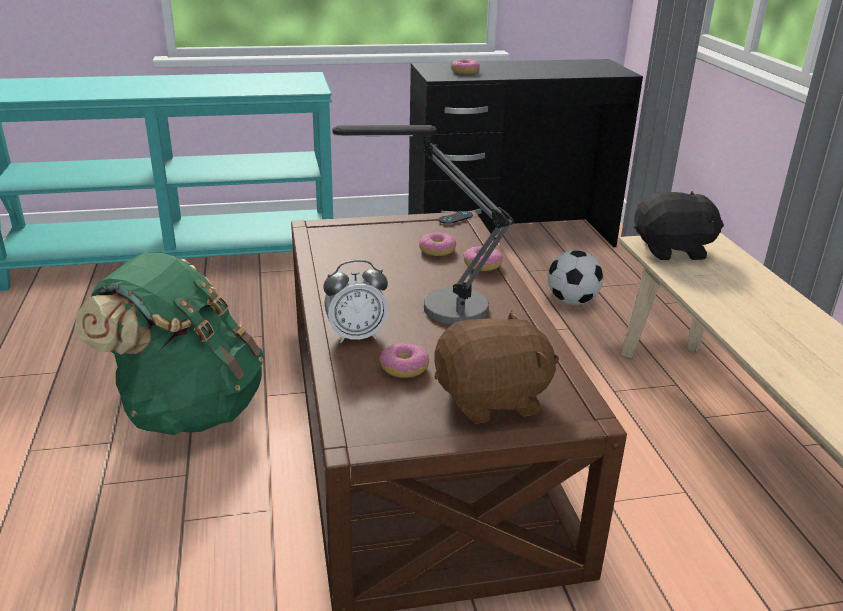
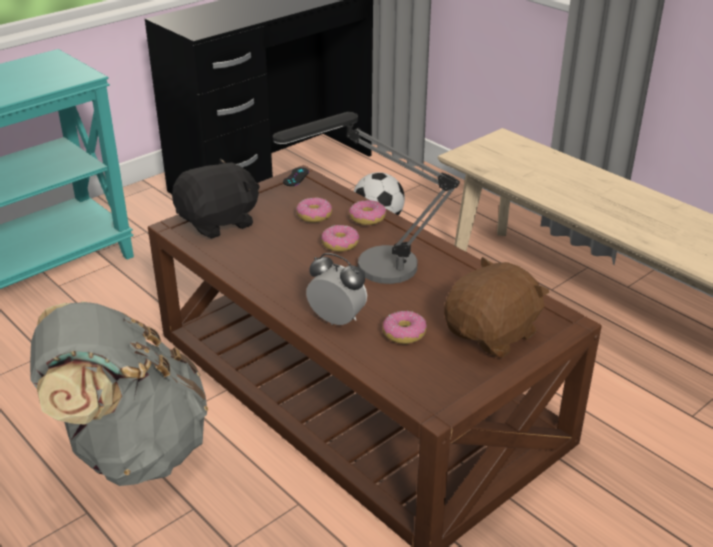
camera: 30 degrees left, 5 degrees up
(188, 409) = (131, 450): green backpack -> grey backpack
(356, 335) = (336, 320): alarm clock -> alarm clock turned 105 degrees counterclockwise
(464, 72) = (214, 21): donut -> donut (340, 244)
(672, 250) = (487, 157): black plush toy -> black plush toy (219, 222)

